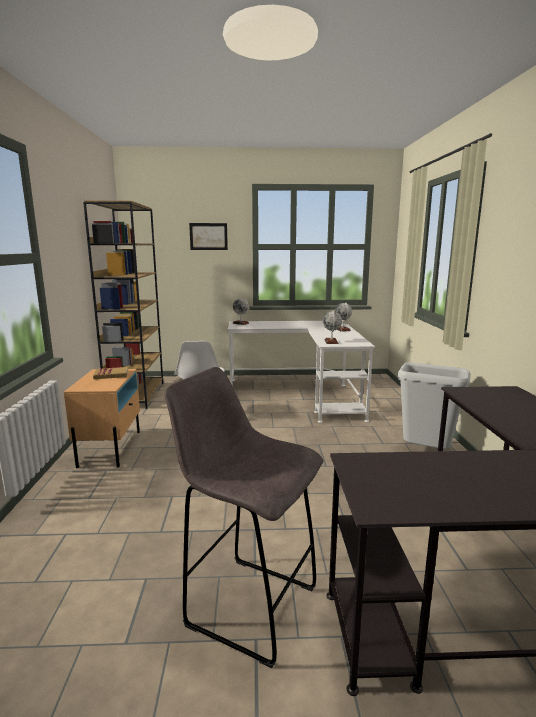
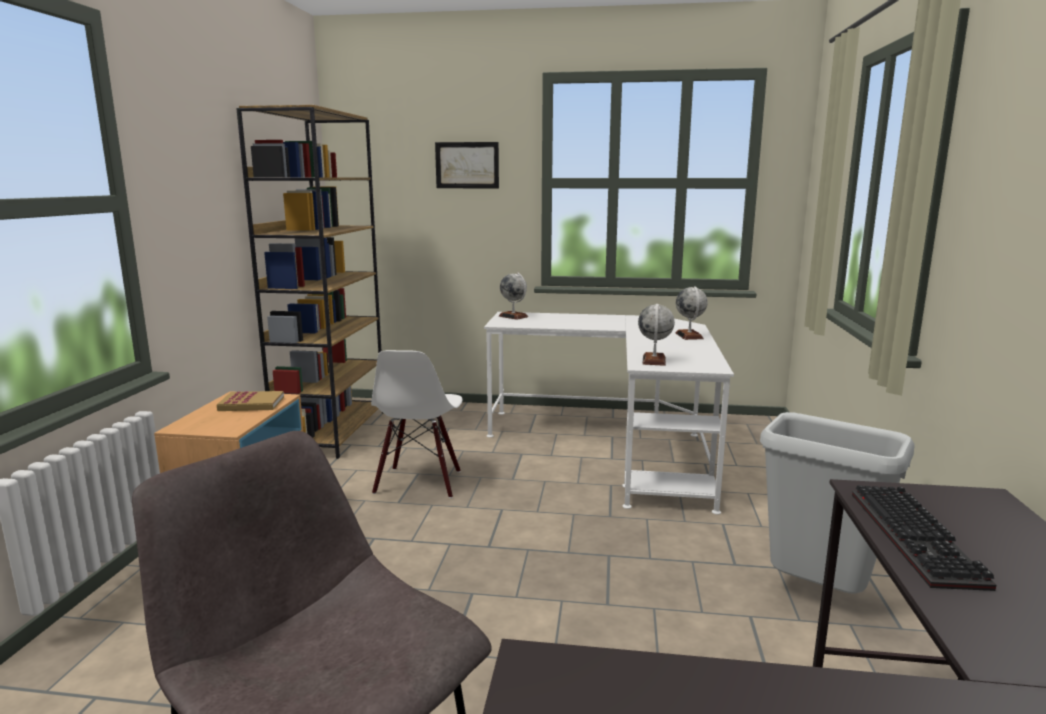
camera: 10 degrees right, 0 degrees up
(488, 406) = (919, 539): none -> keyboard

